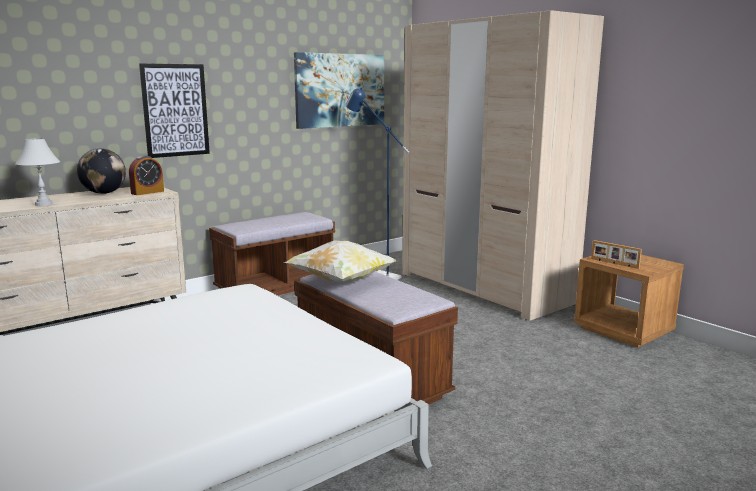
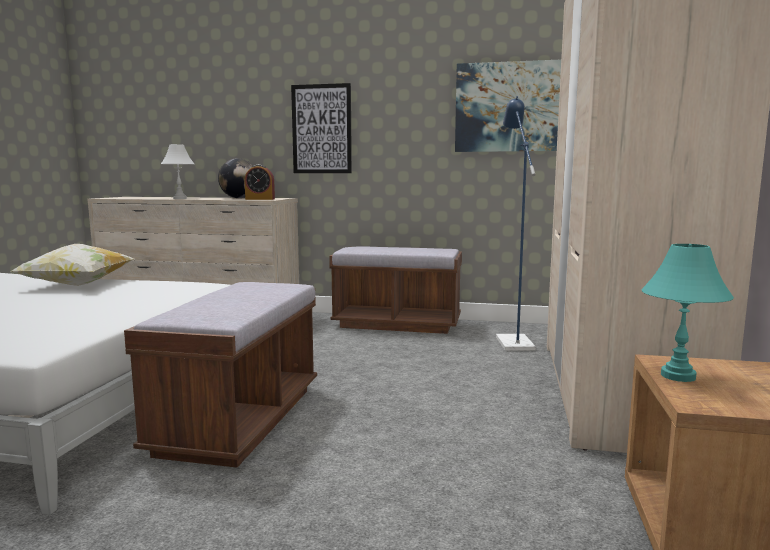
camera: 50 degrees right, 5 degrees down
(341, 281) = (237, 289): pillow -> pillow (78, 285)
(614, 263) = (677, 376): picture frame -> turquoise table lamp

